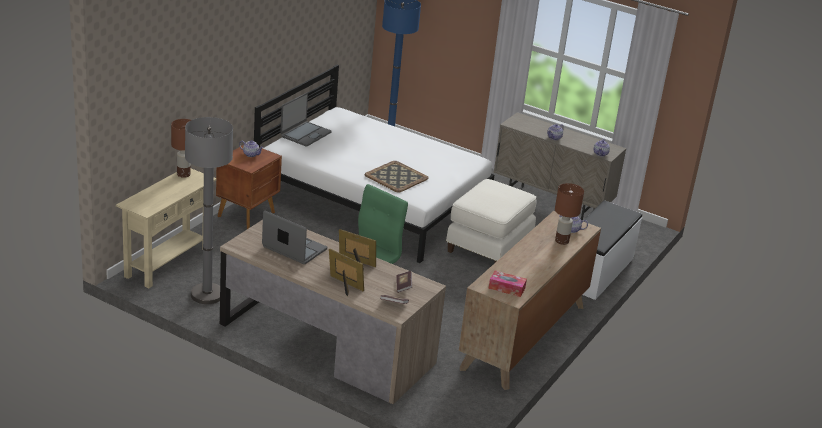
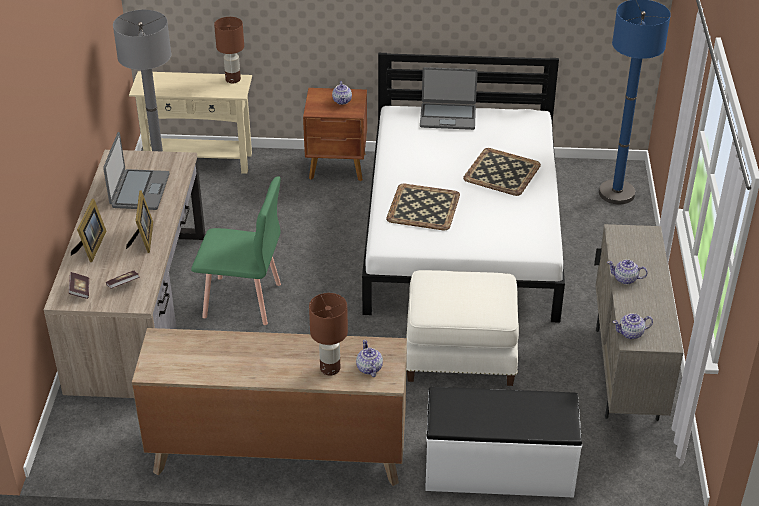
camera: 65 degrees right, 10 degrees up
(388, 142) = (501, 172): none -> tray
(506, 288) = (170, 358): tissue box -> none

